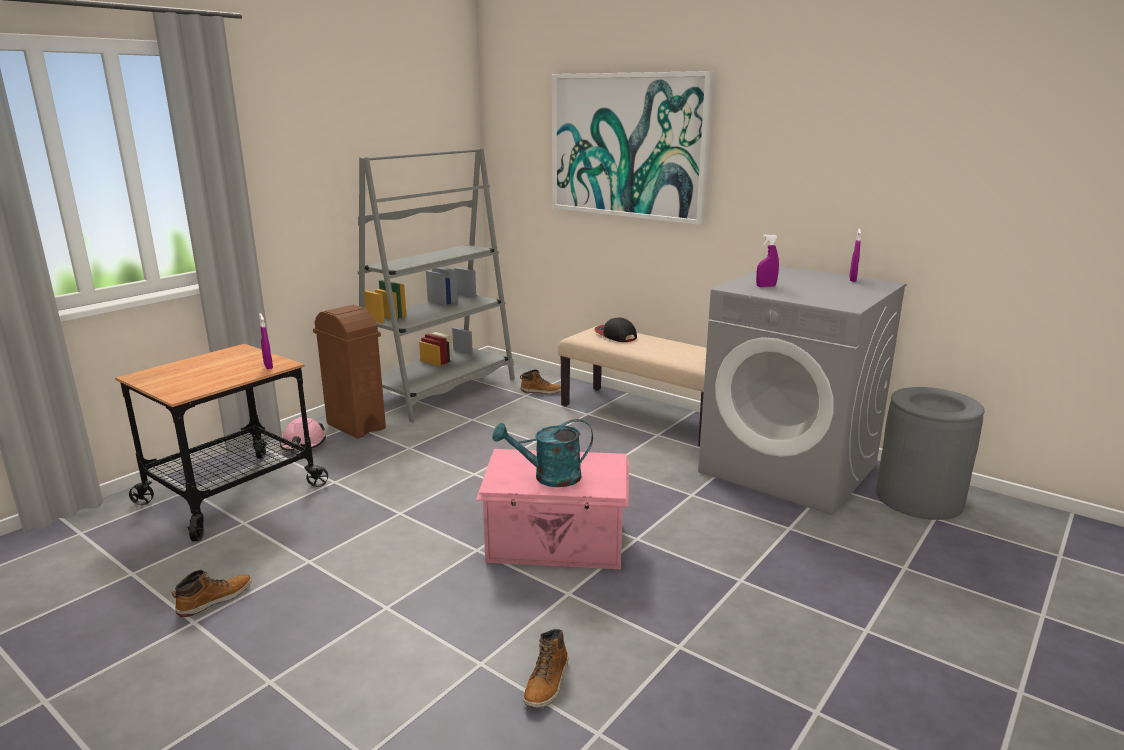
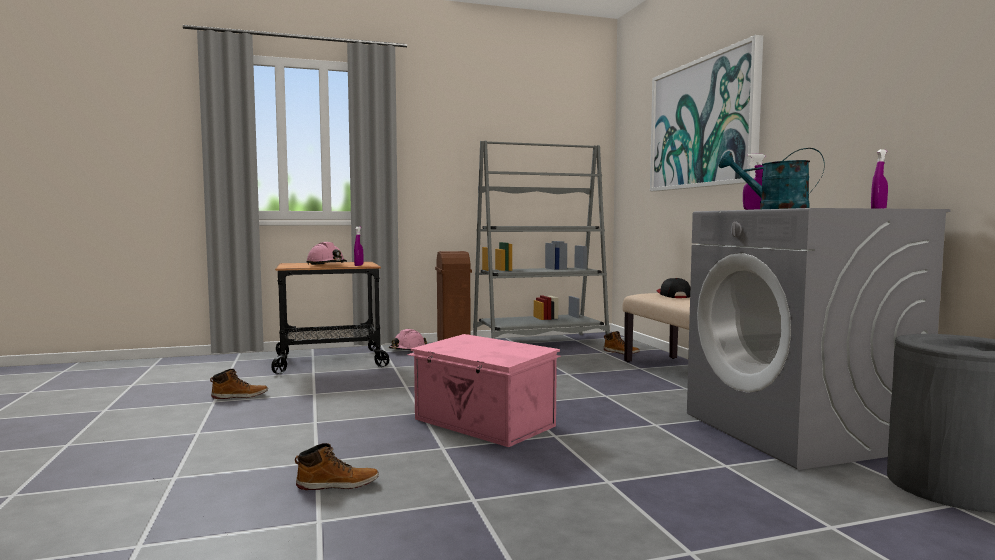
camera: 35 degrees right, 15 degrees down
(220, 374) = (326, 265): none -> pink hard hat
(547, 683) = (338, 484): boot -> boot turned 150 degrees counterclockwise
(548, 477) = (471, 349): turquoise watering can -> turquoise watering can (773, 209)

